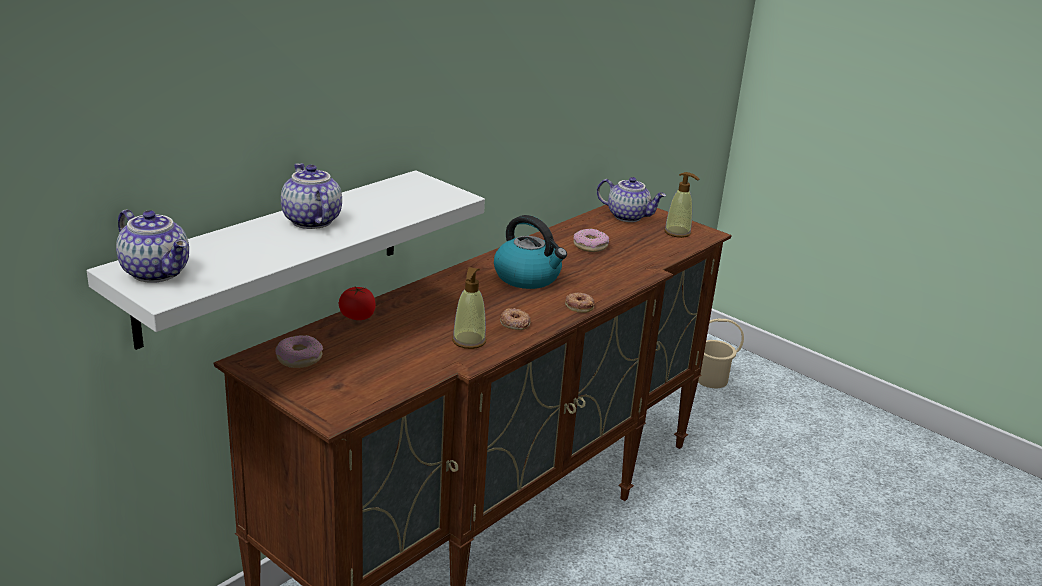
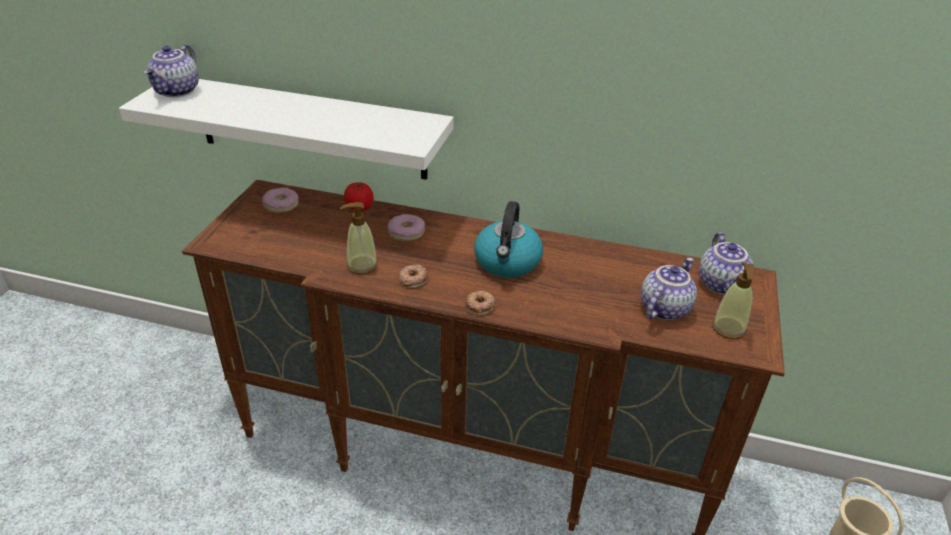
camera: 65 degrees right, 10 degrees up
(310, 221) = (302, 108): teapot -> teapot (663, 308)
(590, 246) = (617, 279): donut -> donut (406, 233)

